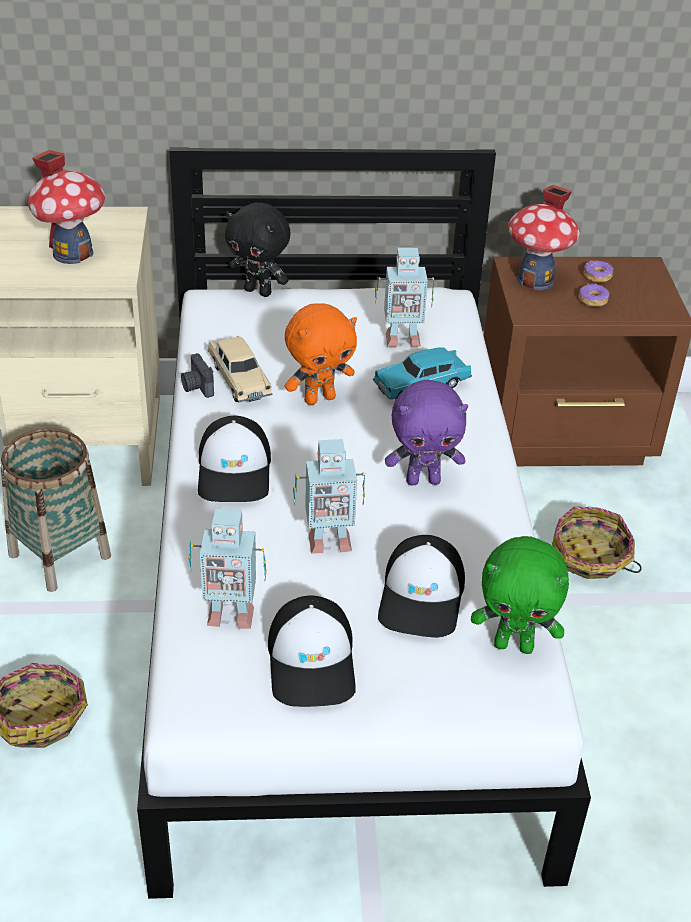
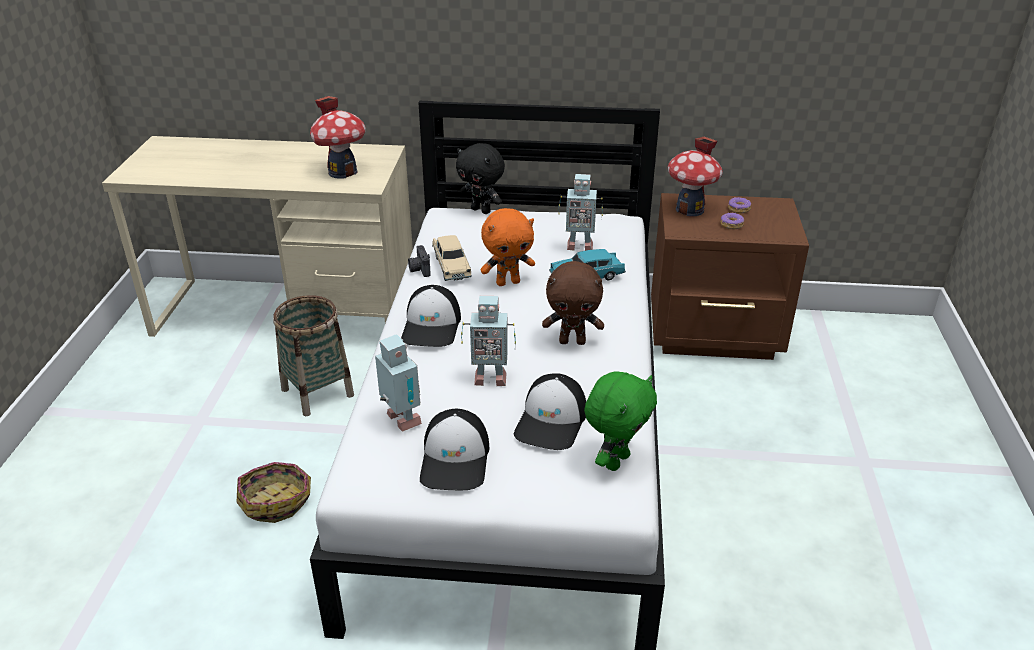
camera: 10 degrees right, 5 degrees down
(229, 613) = (401, 421): toy robot -> toy robot turned 135 degrees counterclockwise
(423, 480) = (572, 341): purple plush toy -> brown plush toy
(514, 645) = (616, 460): green plush toy -> green plush toy turned 75 degrees counterclockwise
(590, 557) = (719, 422): basket -> none

